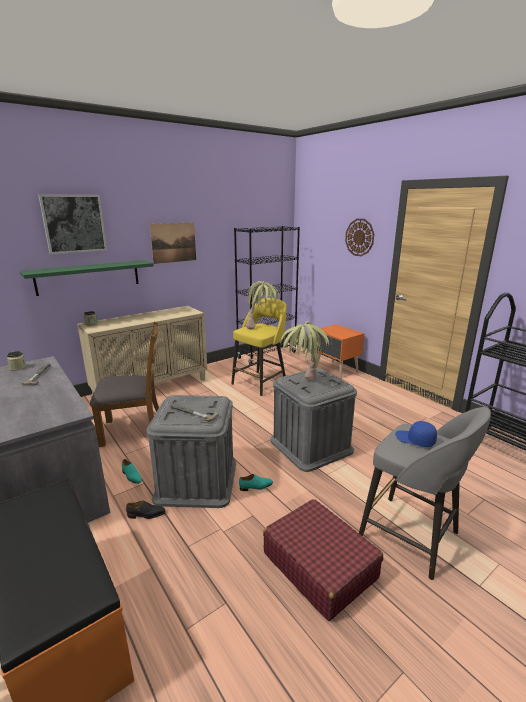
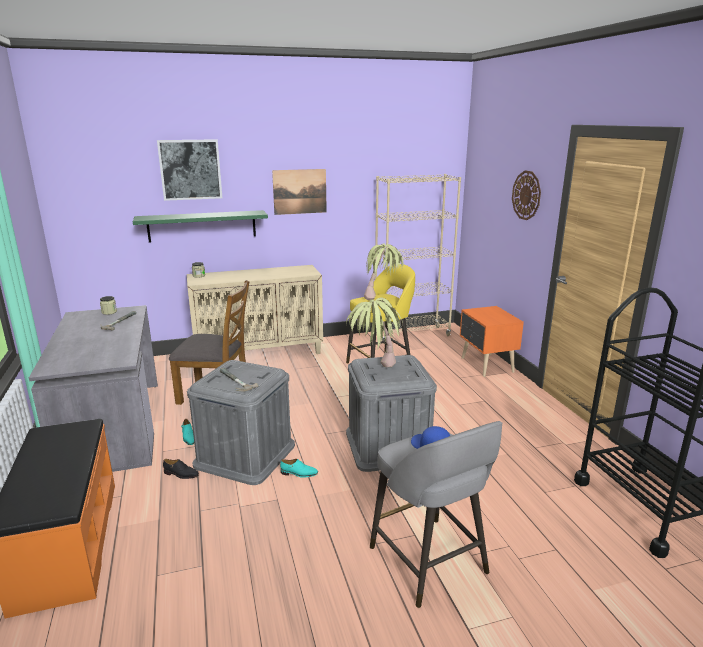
camera: 20 degrees right, 0 degrees up
(267, 355) = (411, 335): black bookcase -> beige bookcase
(319, 565) = (310, 560): red suitcase -> none

